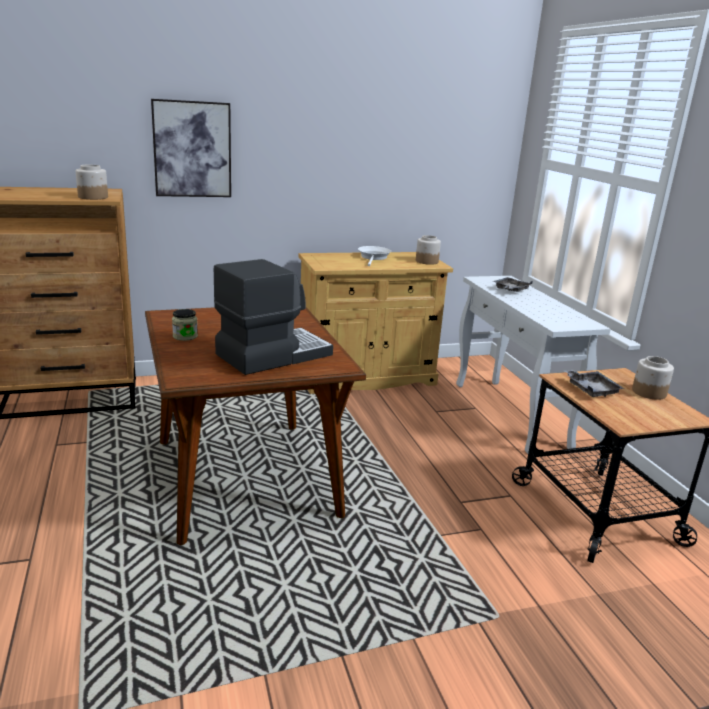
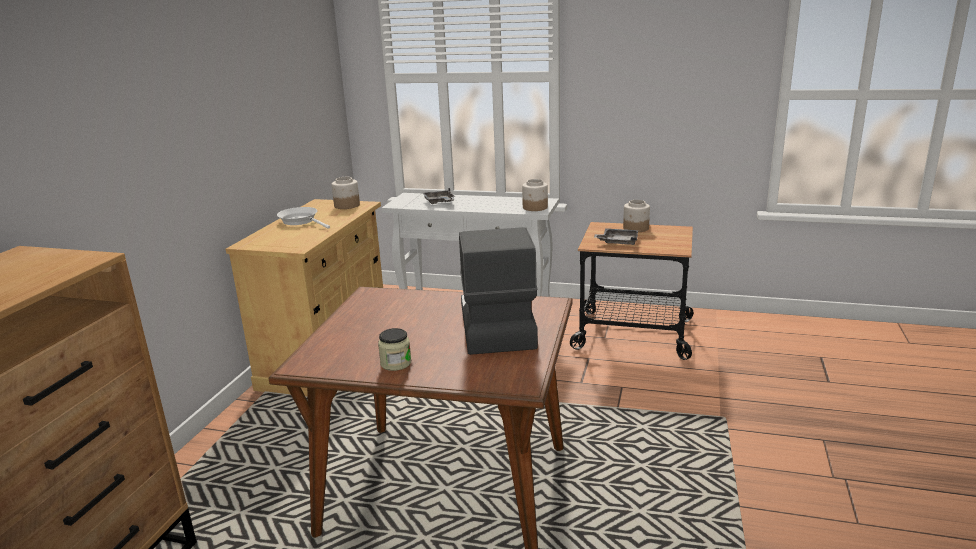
camera: 55 degrees left, 0 degrees up
(92, 197) = (65, 265): jar -> jar (535, 207)
(192, 149) = (86, 153): picture -> none

